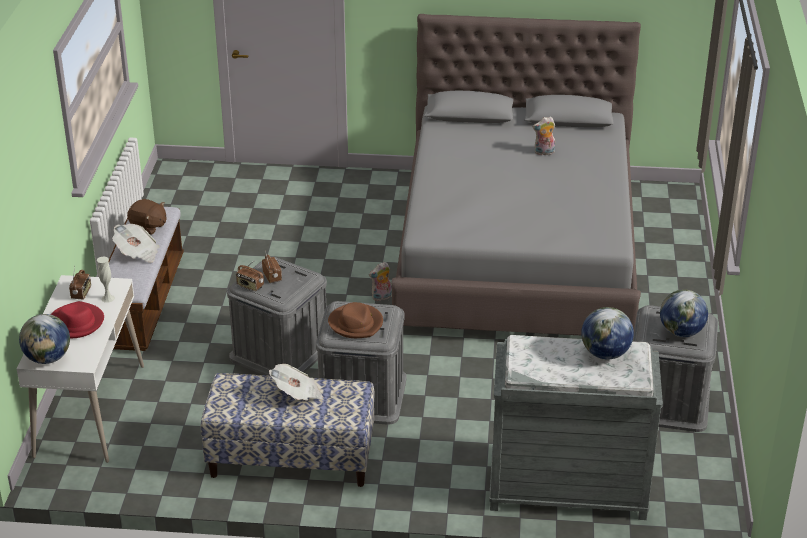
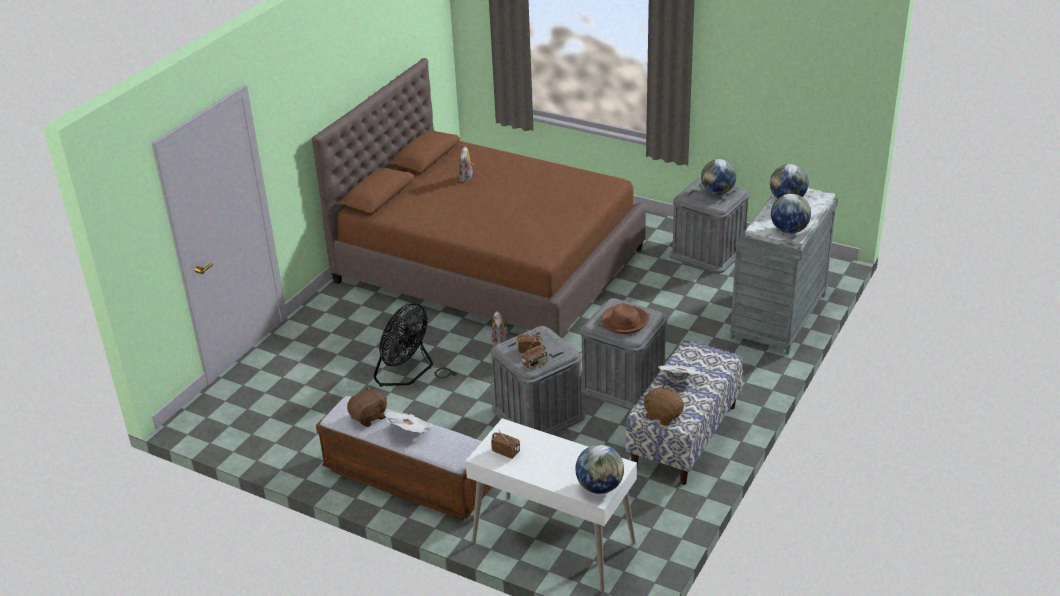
camera: 65 degrees left, 0 degrees up
(75, 323) = (553, 462): red hat -> none
(108, 298) = (525, 437): white vase -> none
(226, 396) = (663, 415): none -> brown plush toy
(307, 260) = (415, 370): none -> black fan
(517, 253) = (489, 265): grey bed -> brown bed
(530, 367) = (789, 230): none -> globe

